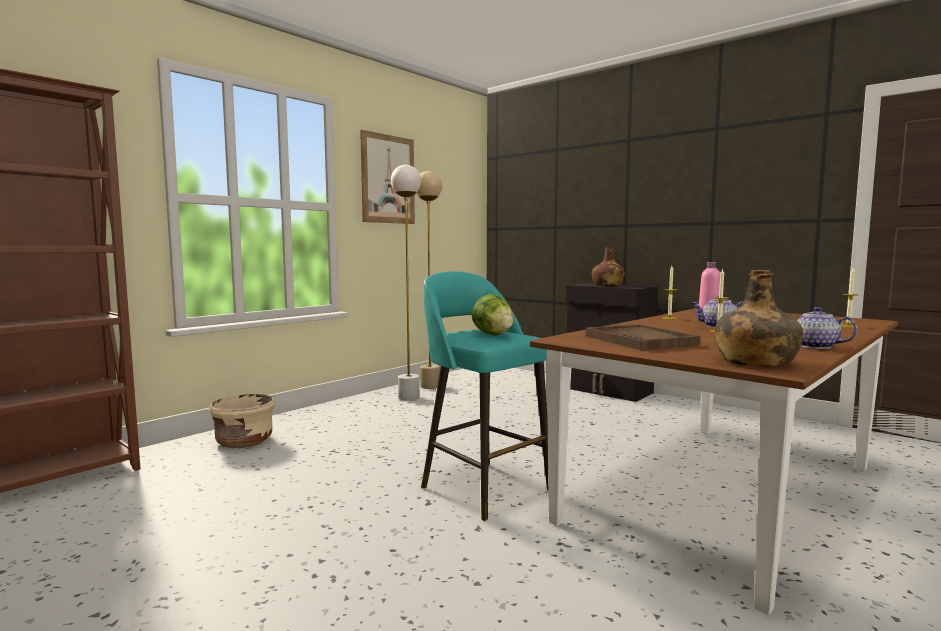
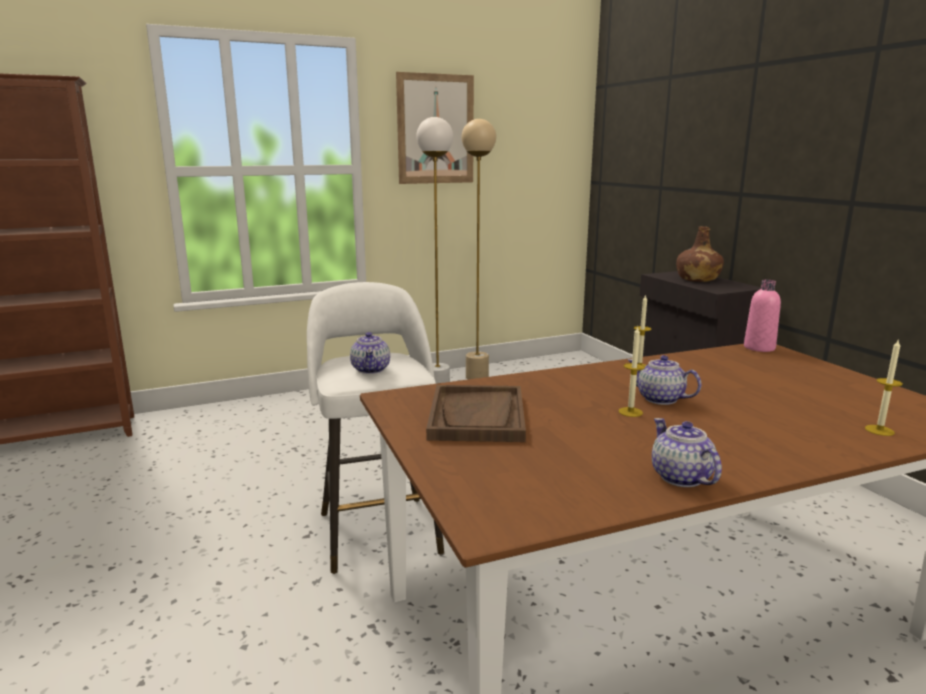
camera: 25 degrees right, 10 degrees up
(244, 441) = (235, 420): beige planter -> none
(483, 487) = (379, 530): turquoise stool -> white stool
(493, 335) = (371, 369): lettuce -> teapot
(754, 362) = (497, 499): green bottle -> none

